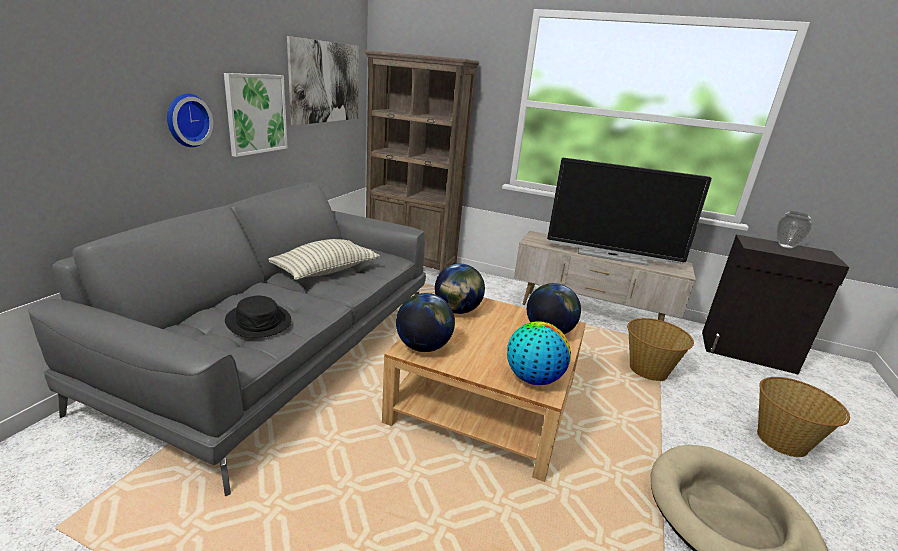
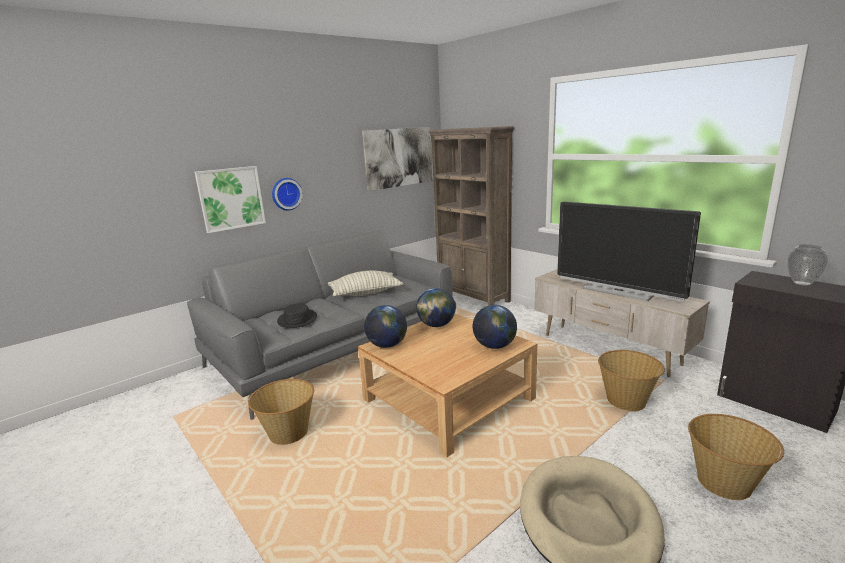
camera: 30 degrees right, 5 degrees down
(256, 114) = (338, 185): picture -> picture (231, 198)
(307, 503) = (288, 433): none -> basket
(533, 378) = (444, 373): globe -> none

